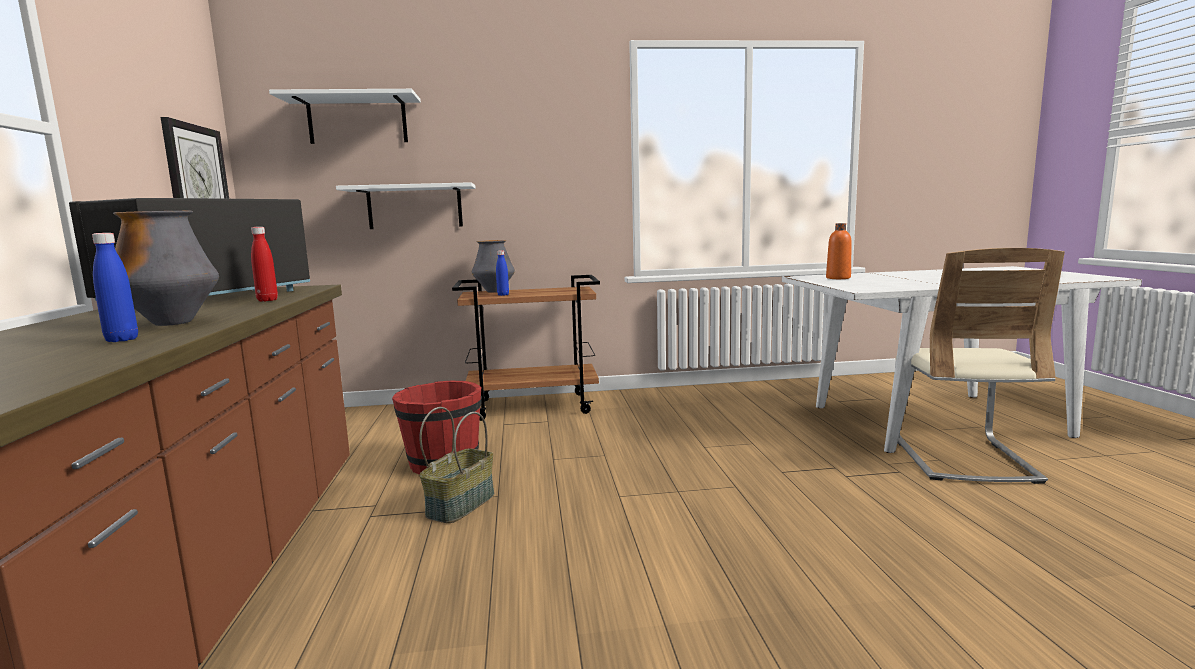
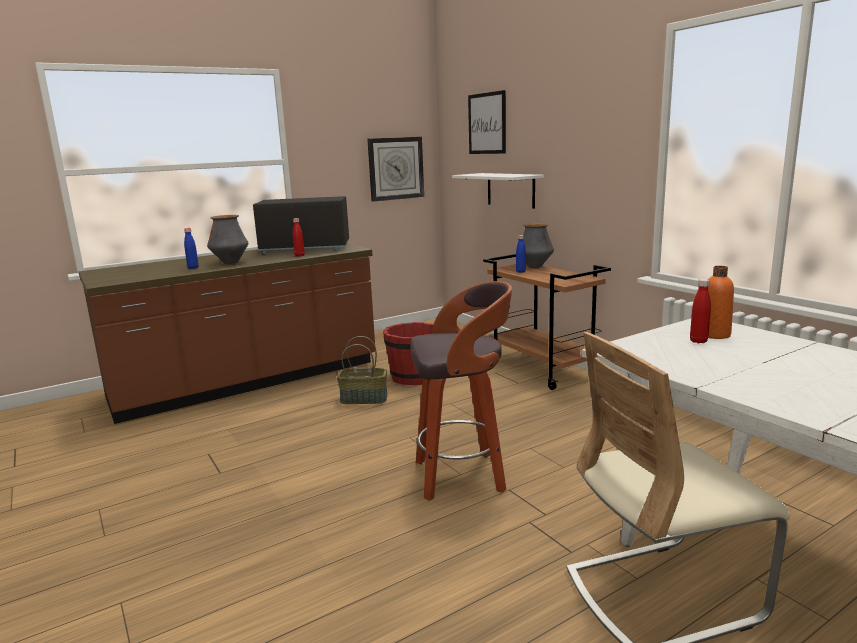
camera: 65 degrees right, 5 degrees up
(357, 121) = (487, 123): white shelf -> picture
(741, 486) = (462, 476): none -> stool
(852, 280) = (698, 341): none -> red bottle

